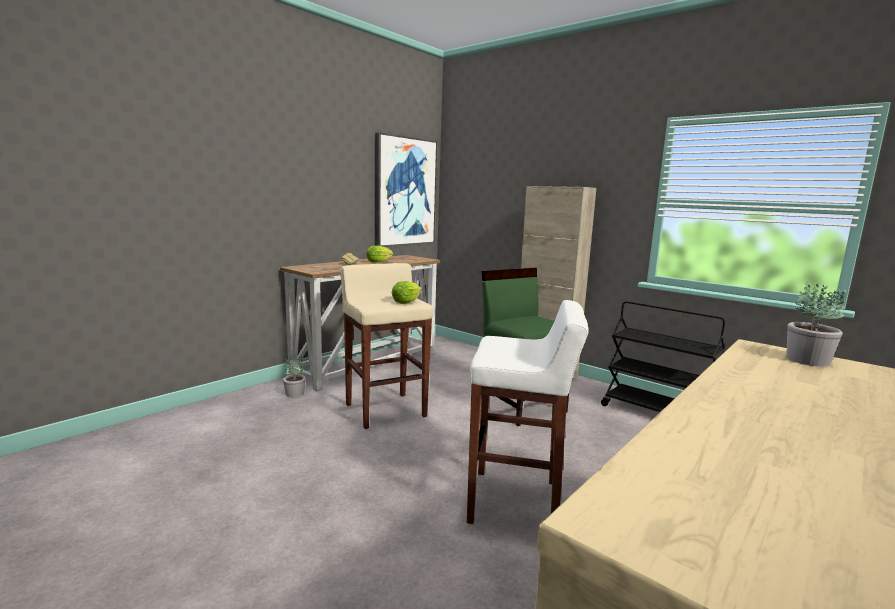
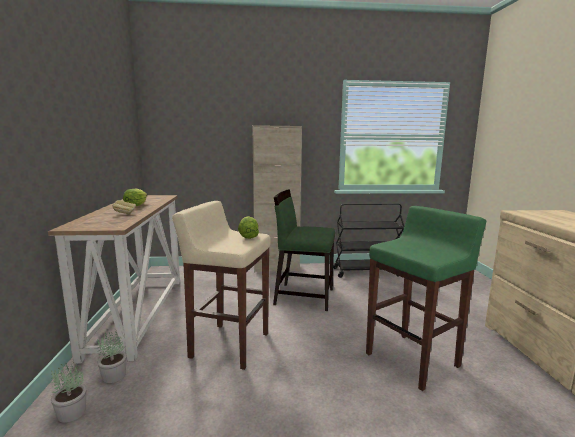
camera: 45 degrees left, 0 degrees up
(404, 192) = (122, 132): picture -> none
(516, 502) = (413, 359): white stool -> green stool
(807, 360) = (548, 213): potted plant -> potted plant (71, 413)

